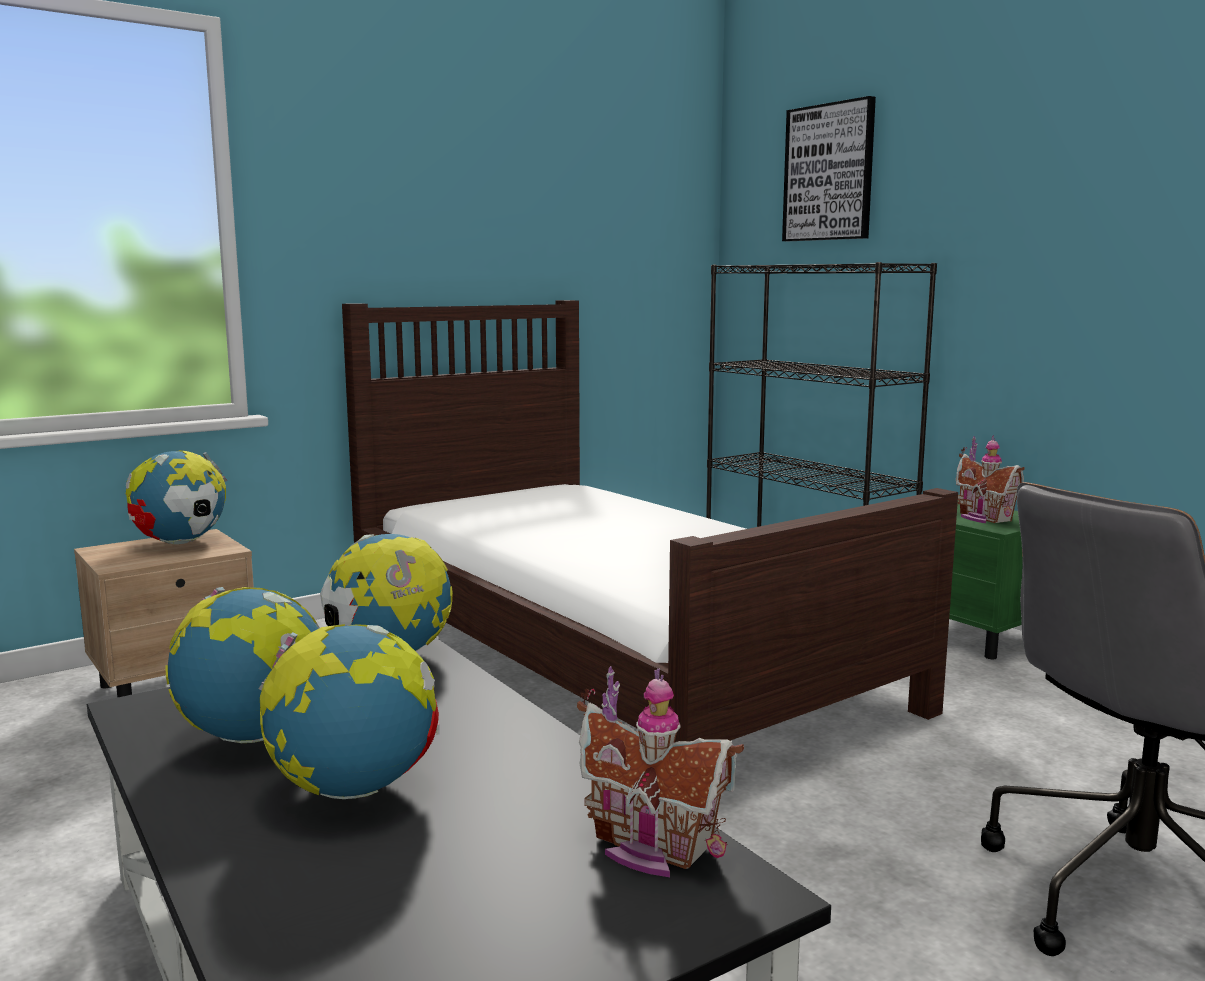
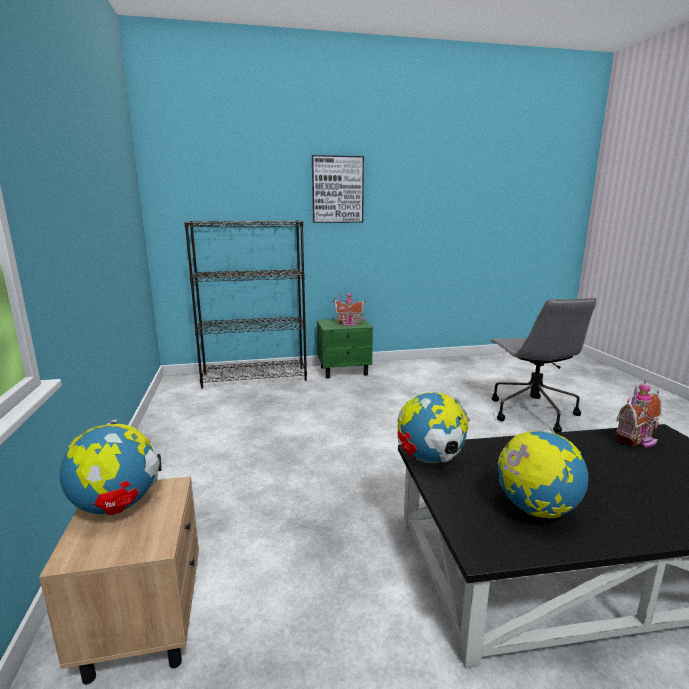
camera: 65 degrees left, 5 degrees up
(354, 789) = (598, 488): globe -> none
(609, 655) = (286, 438): brown bed -> none
(829, 172) = (225, 173): picture -> picture (337, 189)

